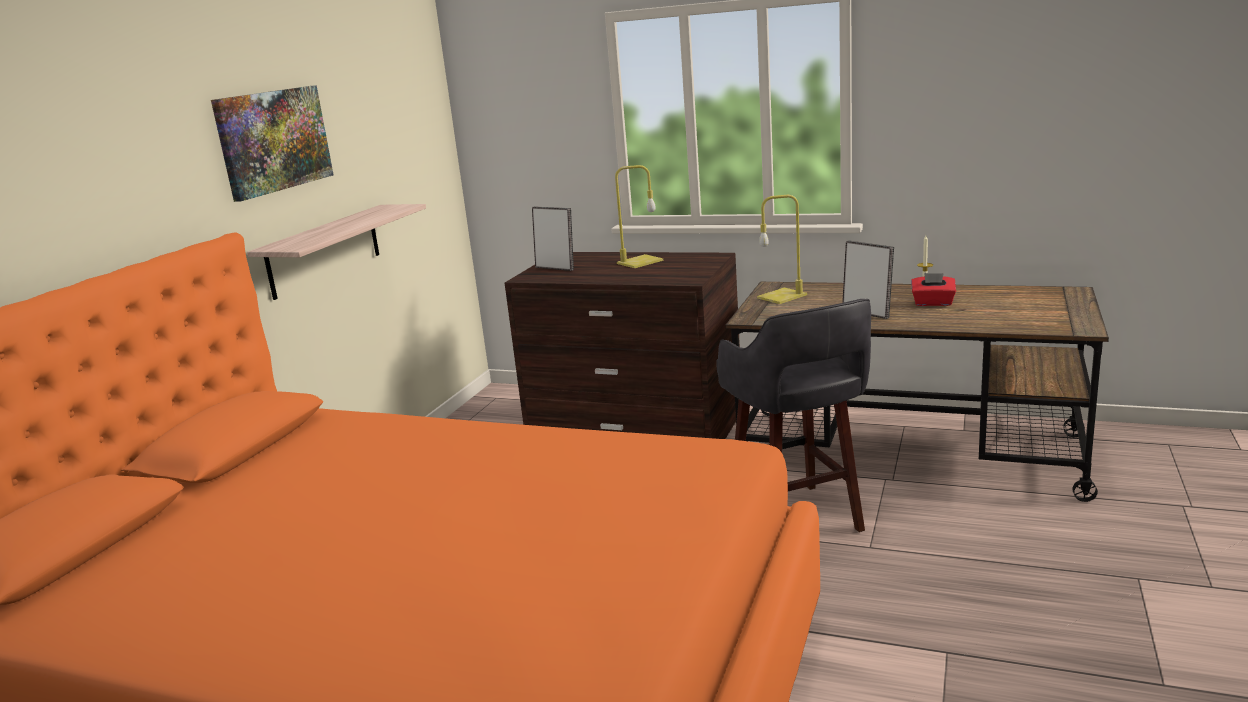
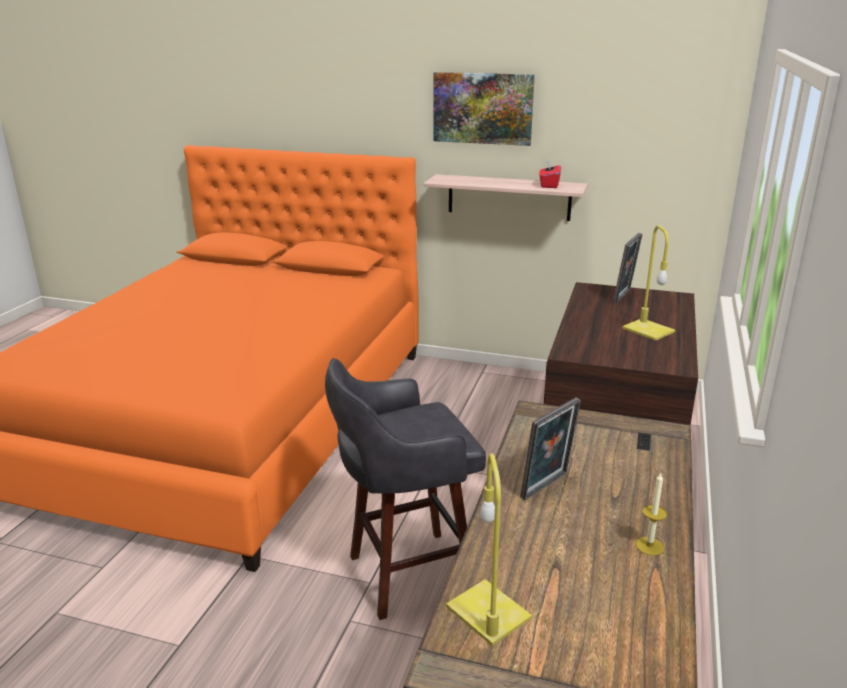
camera: 85 degrees right, 5 degrees up
(782, 296) = (620, 435): yellow table lamp -> yellow table lamp (490, 613)
(933, 303) = (588, 544): red tissue box -> red tissue box (549, 185)

